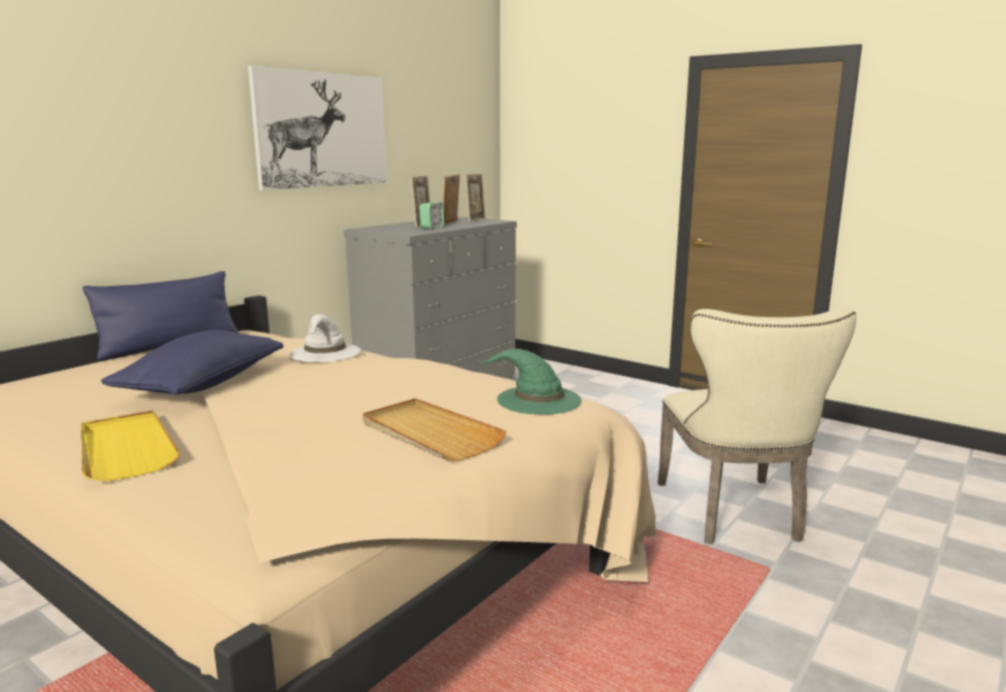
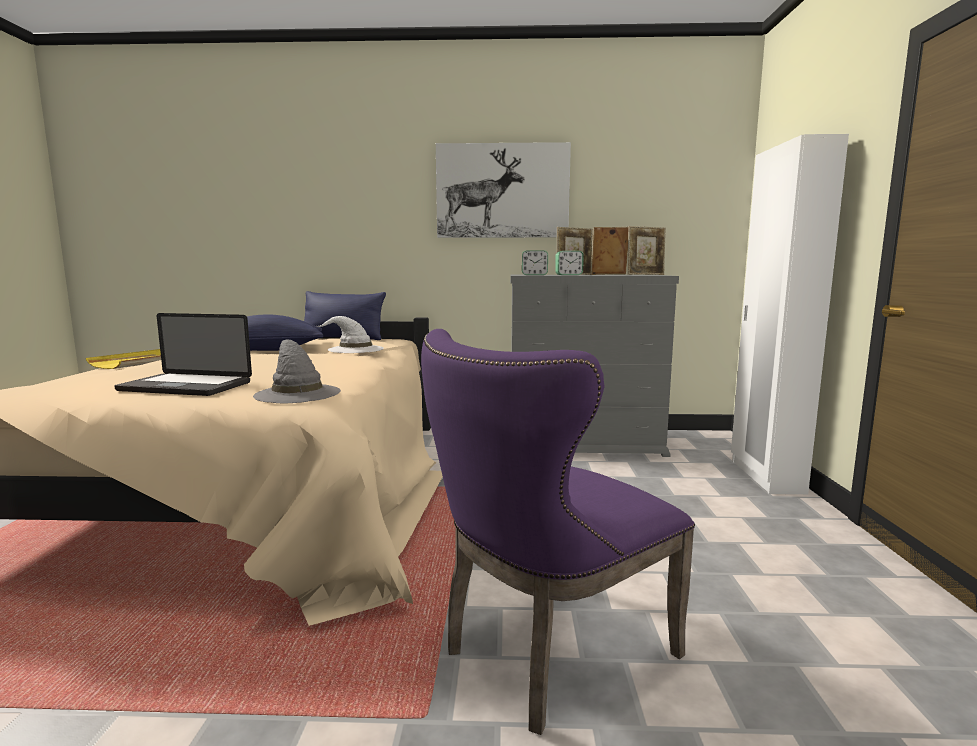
camera: 55 degrees right, 5 degrees down
(415, 232) = (534, 275): none -> alarm clock
(429, 434) = (185, 387): beige tray -> laptop
(537, 399) = (297, 393): green hat -> grey hat
(590, 376) = (765, 476): none -> white wardrobe
(735, 515) = (547, 654): beige chair -> purple chair

